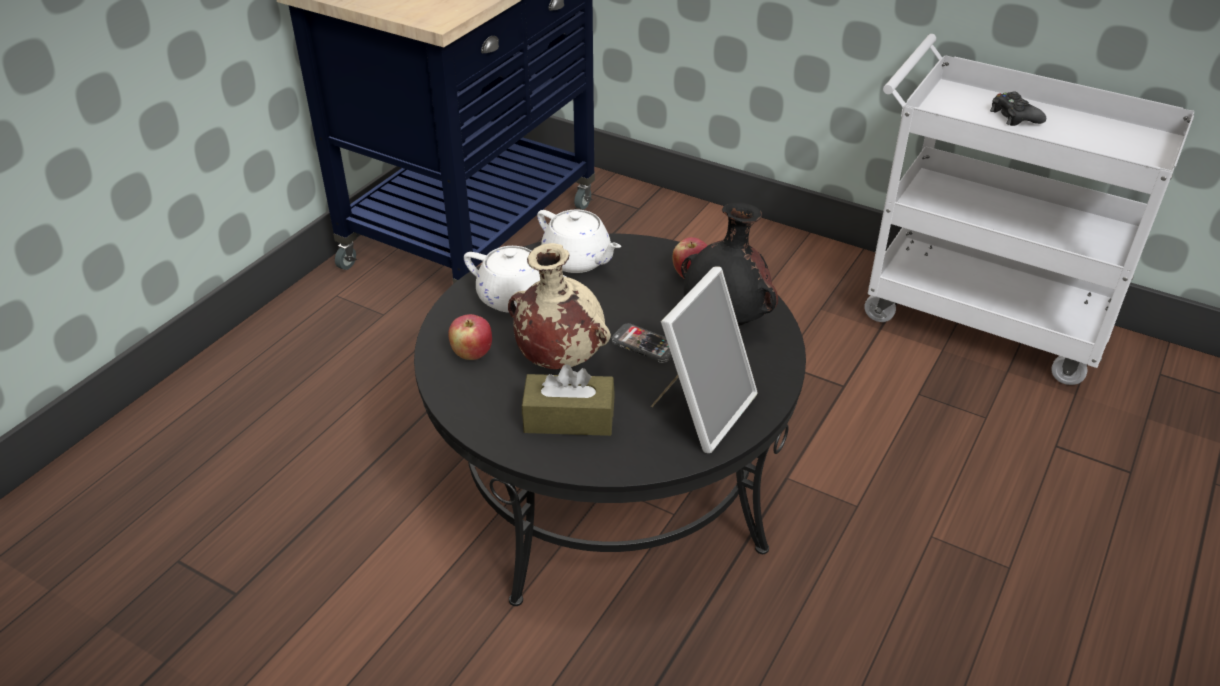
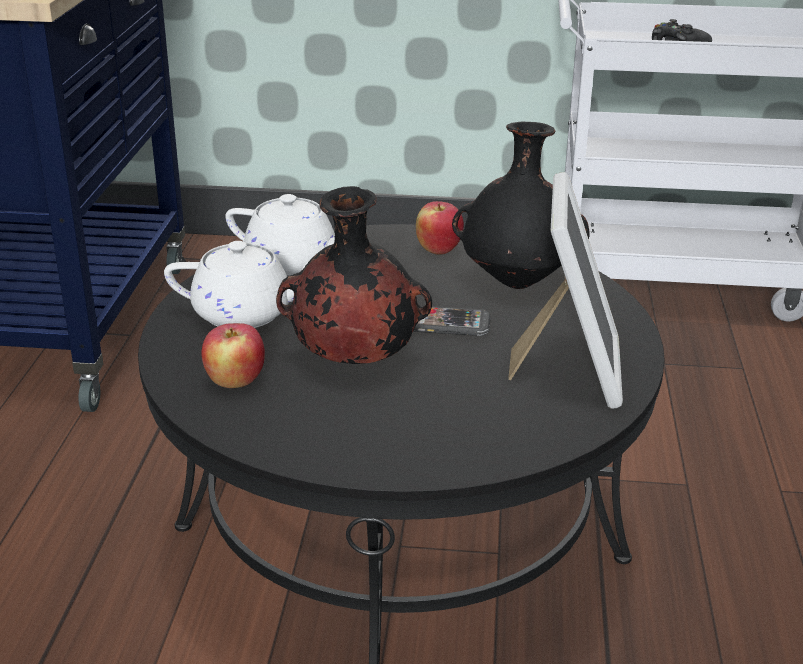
camera: 25 degrees left, 10 degrees down
(558, 358) = (353, 360): beige vase -> black vase
(569, 418) = (420, 417): brown tissue box -> none

